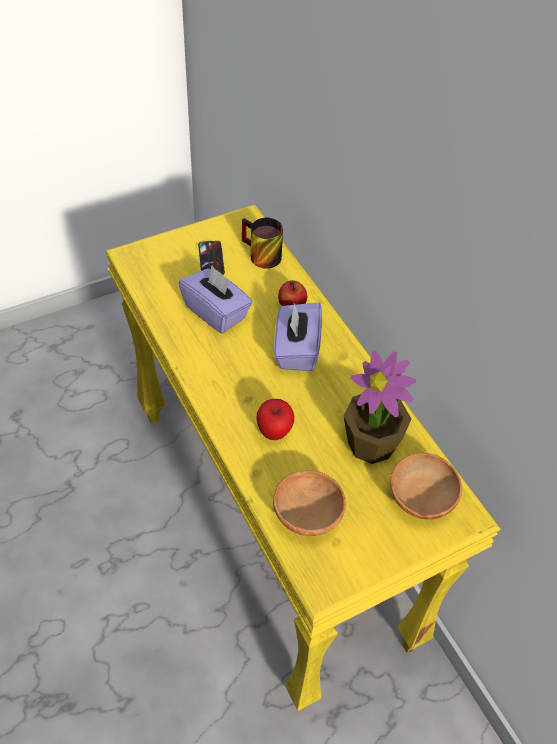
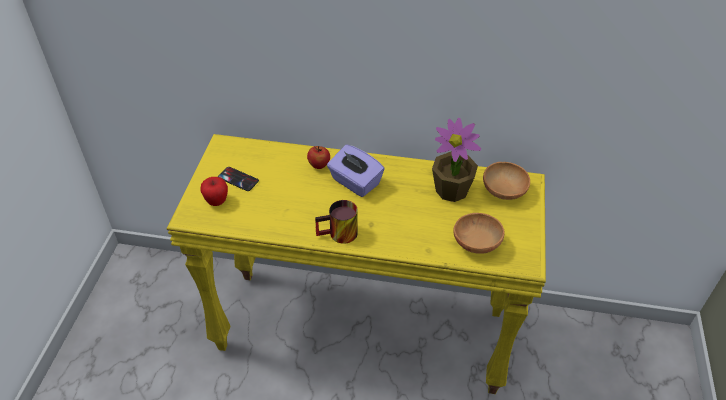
camera: 50 degrees left, 5 degrees down
(216, 312) = (287, 201): purple tissue box -> none
(259, 256) = (261, 156): mug -> mug (339, 235)
(274, 432) = (406, 226): apple -> apple (217, 201)

